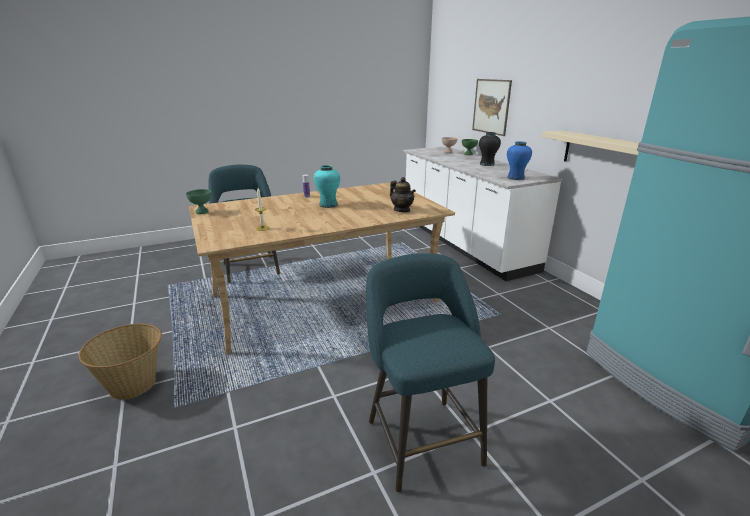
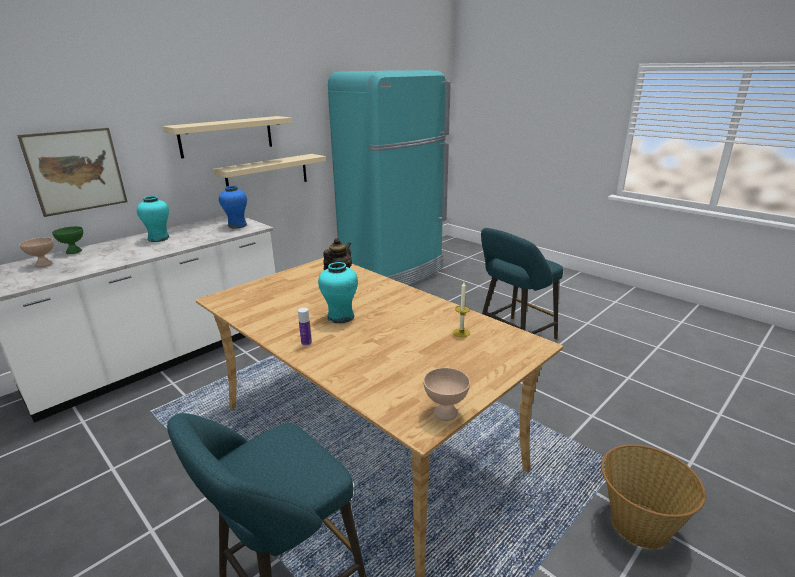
camera: 110 degrees left, 0 degrees up
(202, 212) = (445, 412): green bowl -> beige bowl
(487, 164) = (159, 238): black vase -> turquoise vase
(582, 102) = (226, 136): none -> beige shelf

